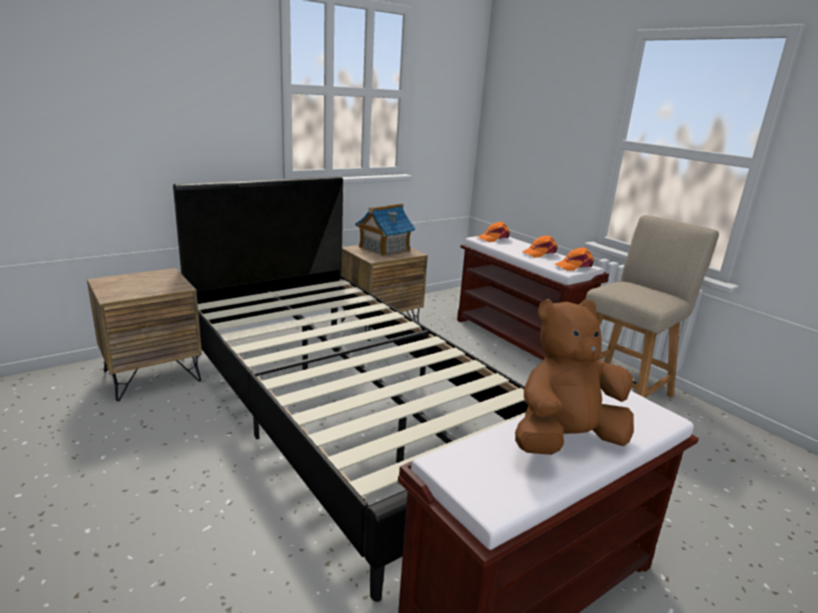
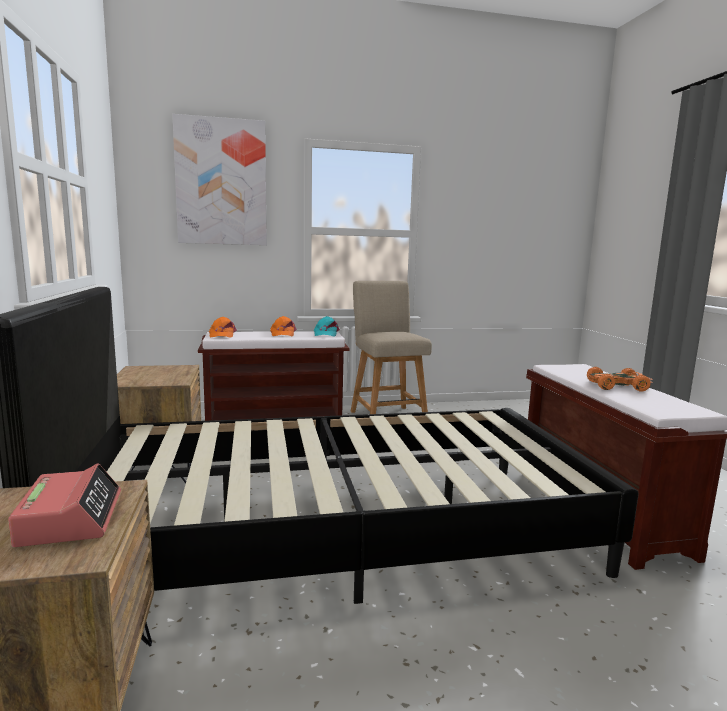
camera: 65 degrees left, 10 degrees down
(146, 286) = (71, 518): none -> alarm clock
(384, 248) = (149, 373): toy house -> none
(552, 86) = (221, 182): none -> picture
(565, 440) = (617, 386): brown plush toy -> orange toy car
(574, 266) = (325, 333): orange cap -> turquoise cap

